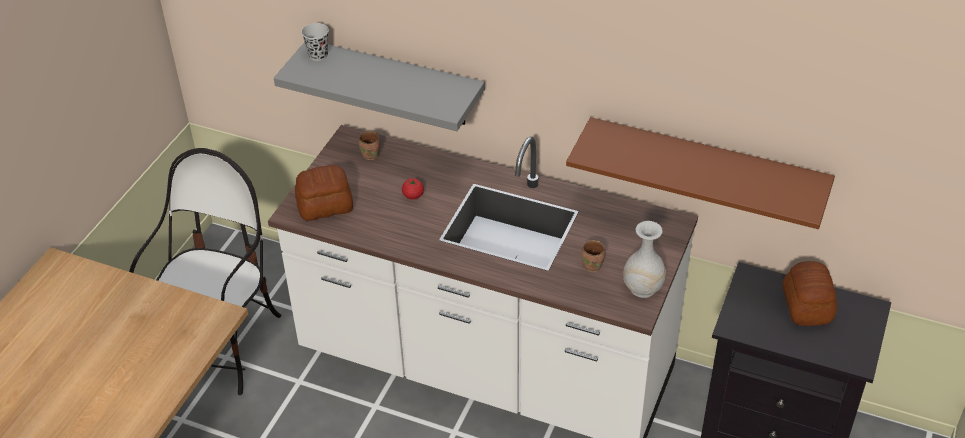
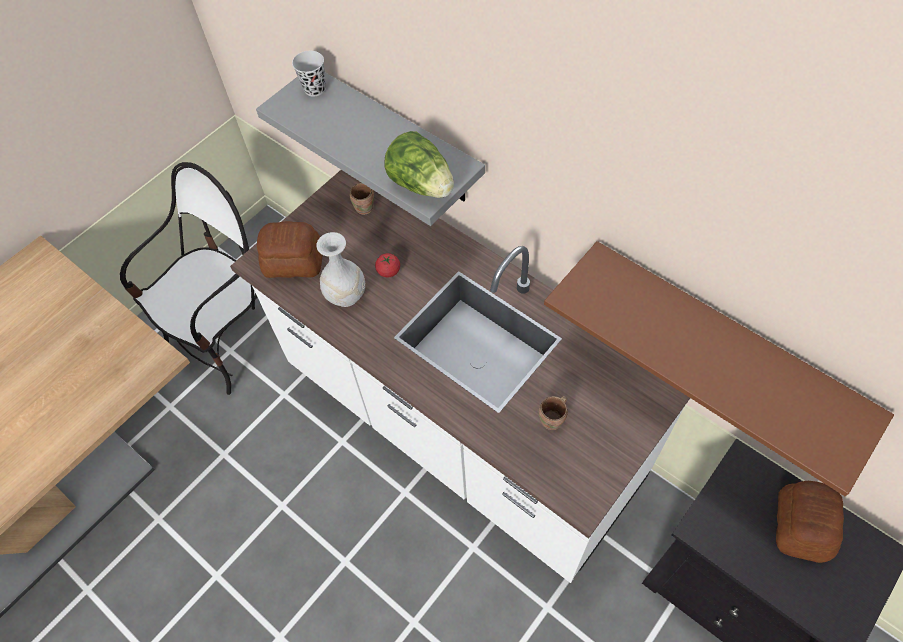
camera: 20 degrees right, 15 degrees up
(440, 103) = (422, 184): none -> lettuce
(642, 288) = (599, 470): white vase -> white vase (345, 296)

